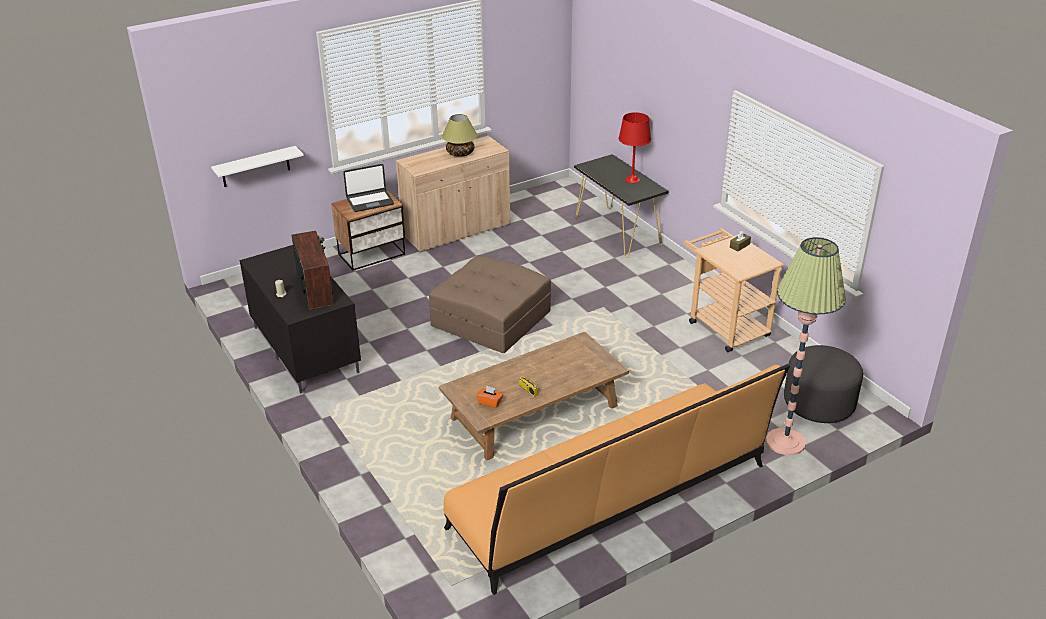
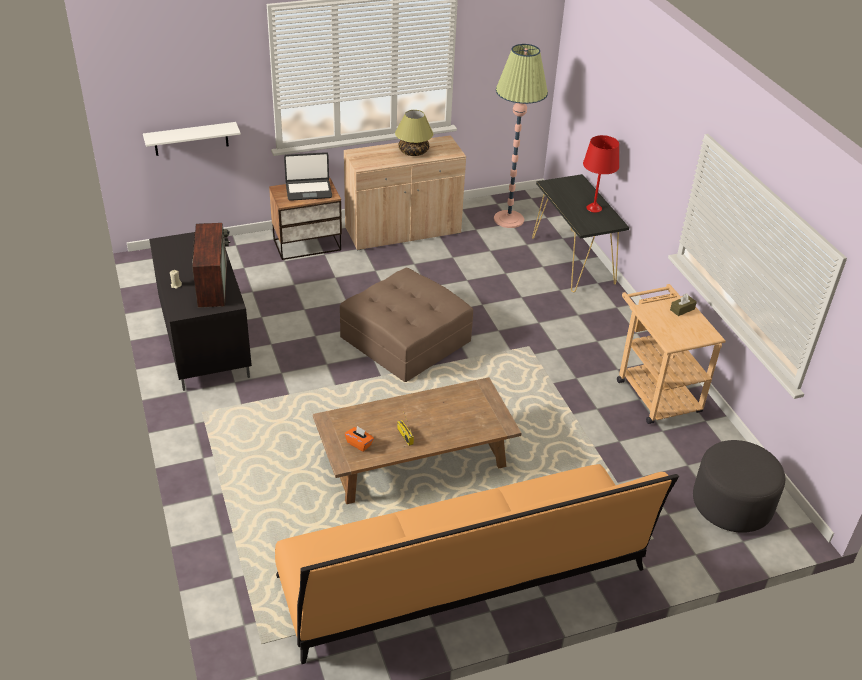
camera: 10 degrees right, 5 degrees up
(785, 442) = (678, 545): floor lamp -> floor lamp (508, 219)

